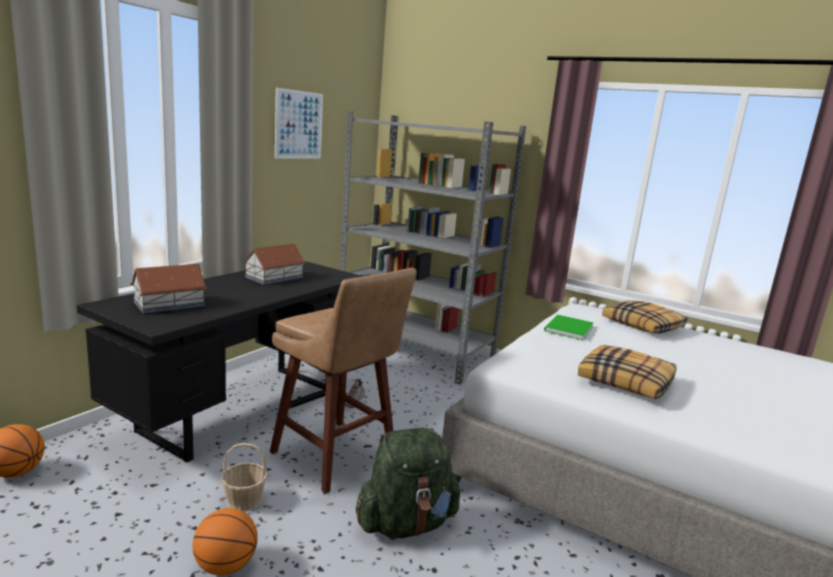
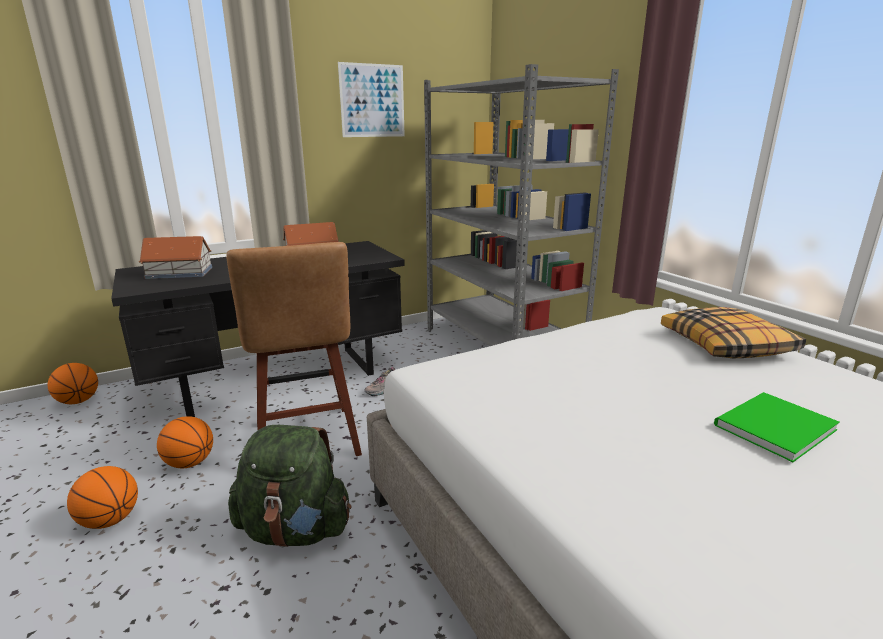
camera: 30 degrees right, 5 degrees up
(244, 499) = (190, 463): basket -> basketball
(567, 329) = (590, 336): green book -> green book (770, 427)
(626, 382) = (570, 419): pillow -> none

